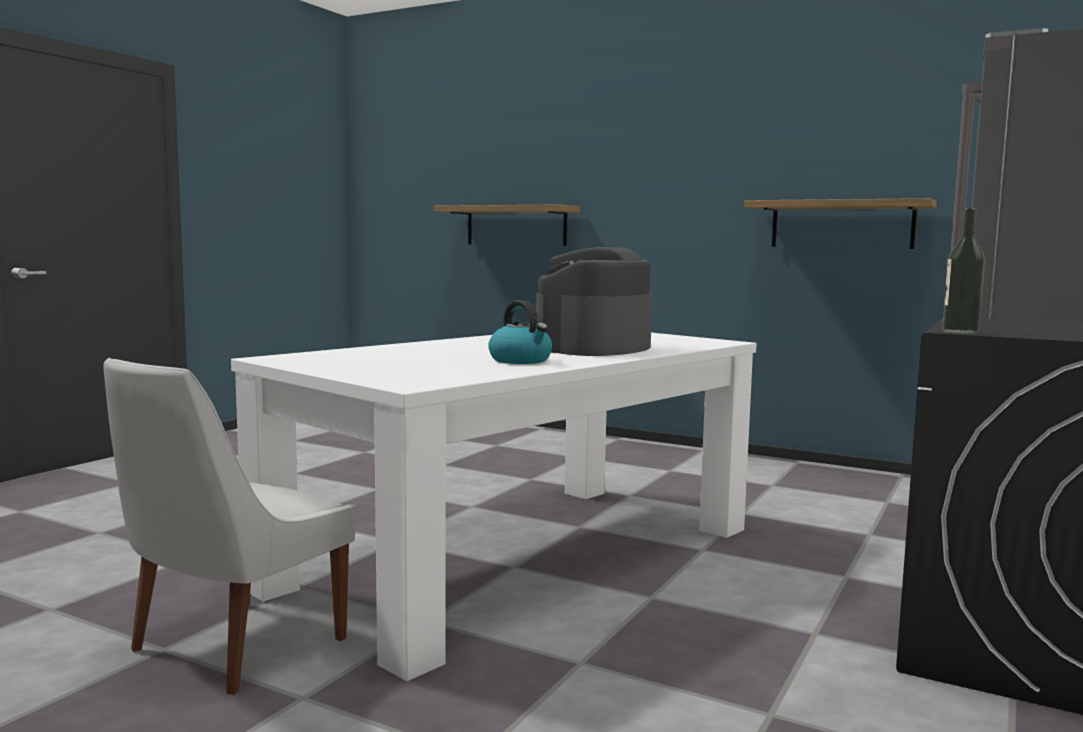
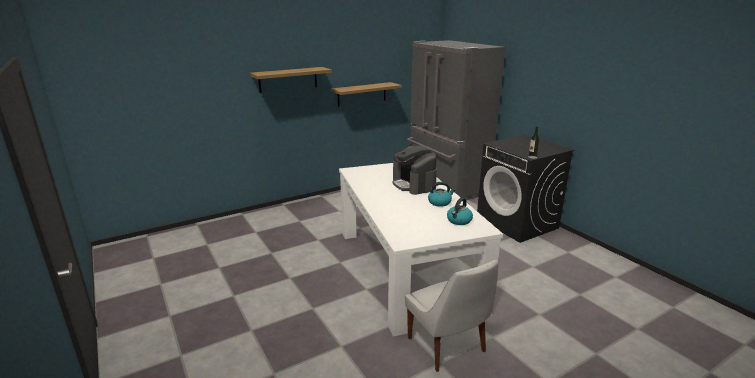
camera: 60 degrees left, 15 degrees up
(433, 372) = (459, 221): none -> kettle
(516, 226) = (206, 113): shelf -> shelf (288, 79)

